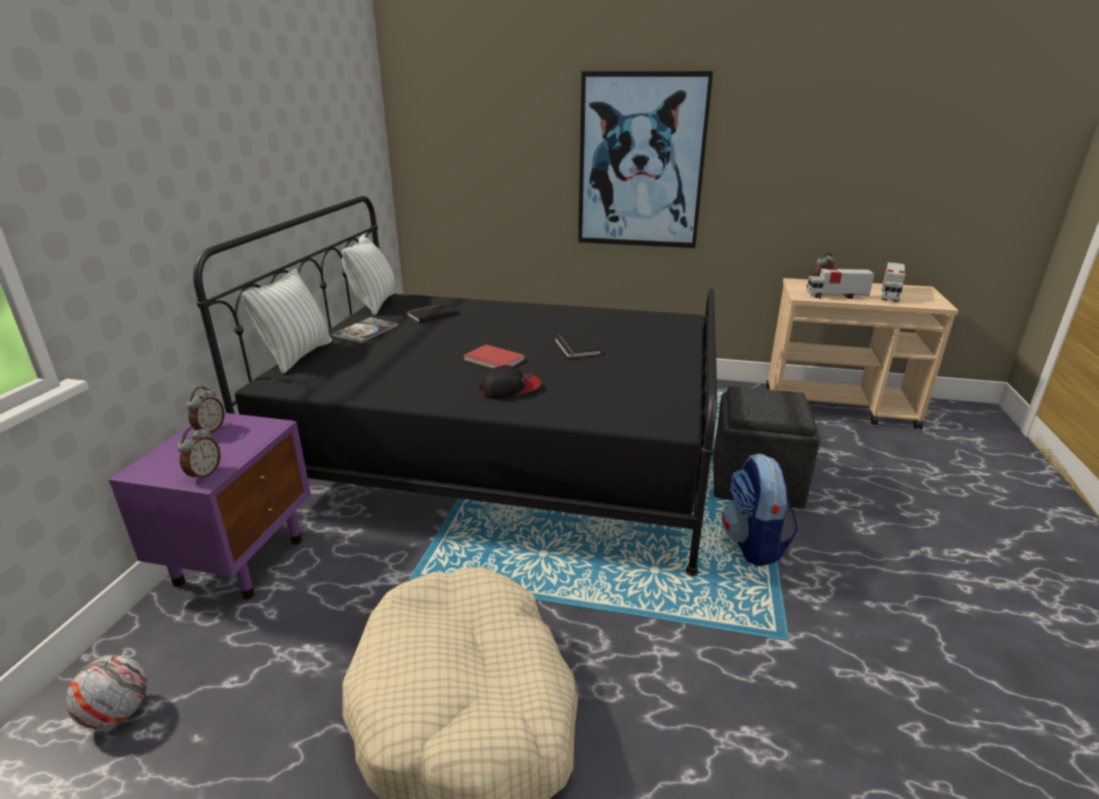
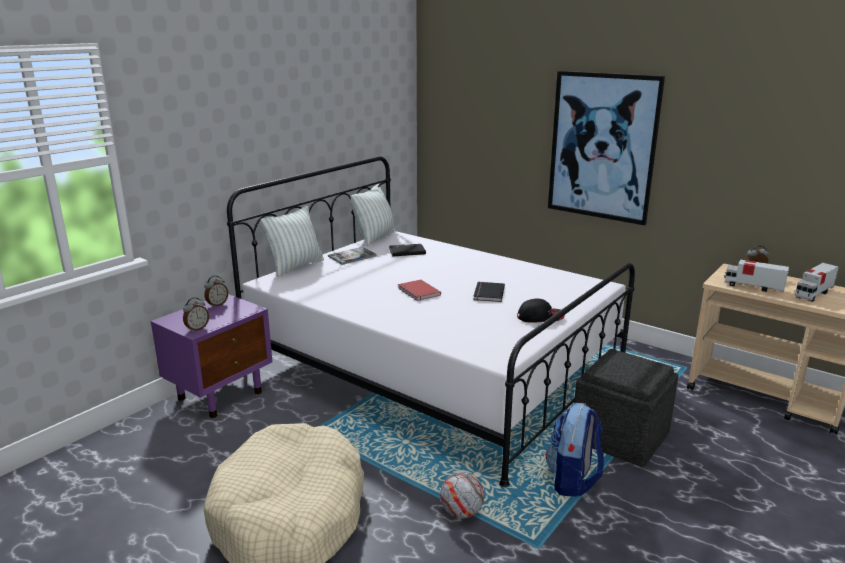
camera: 25 degrees right, 5 degrees down
(117, 713) = (117, 456): football -> football (461, 512)
(505, 452) = (433, 368): black bed -> white bed
(510, 389) = (410, 313): cap -> cap (540, 317)

